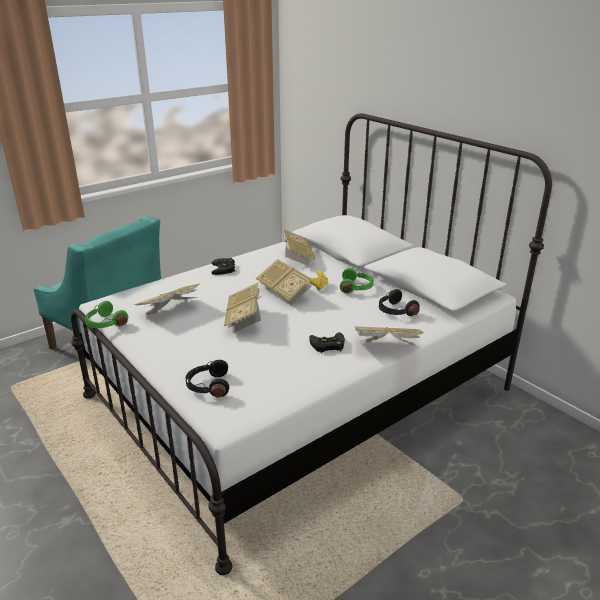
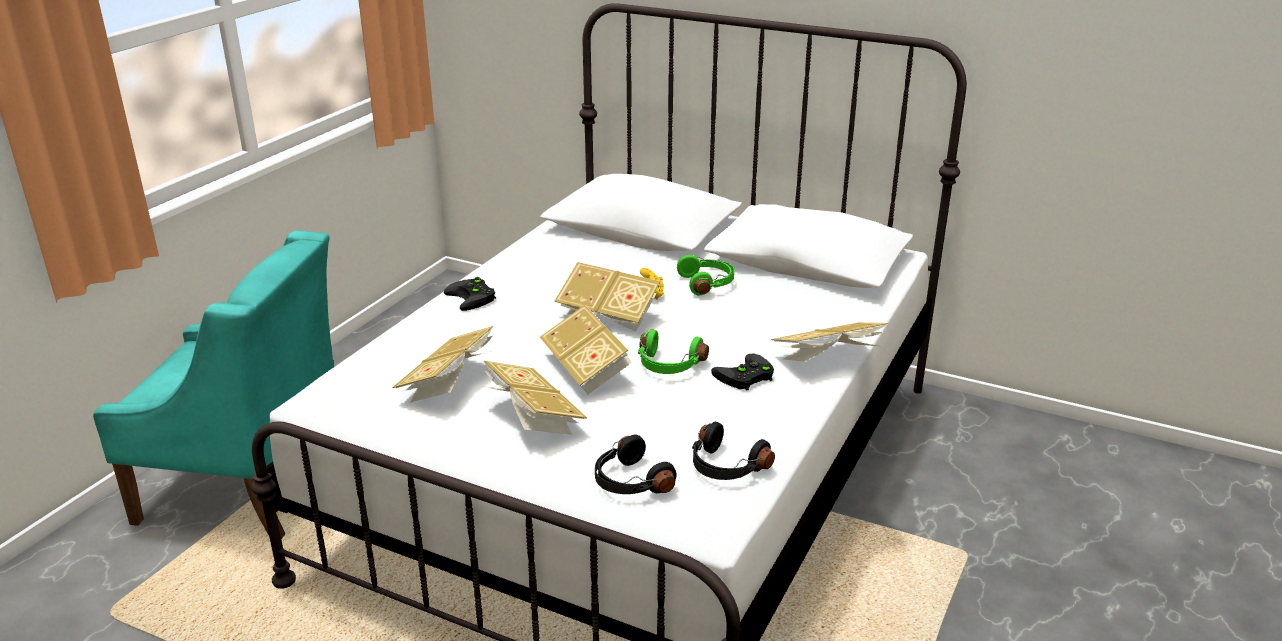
camera: 25 degrees left, 0 degrees up
(105, 323) = (356, 432): green headphones -> green headphones (668, 366)
(297, 258) = (575, 256): book -> book (532, 418)
(395, 311) = (792, 306): black headphones -> black headphones (725, 467)

